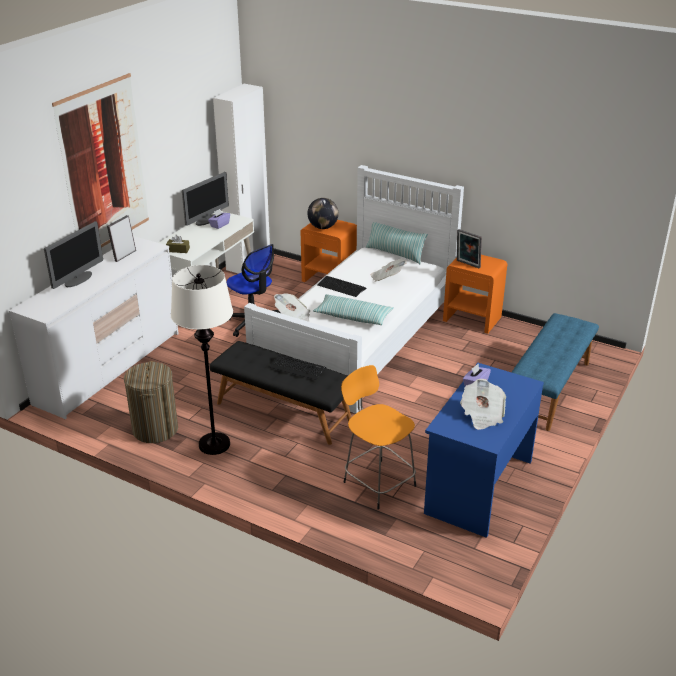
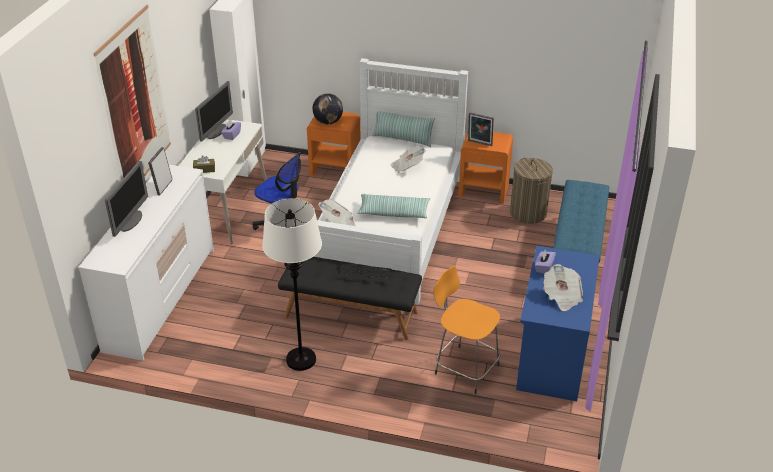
camera: 15 degrees left, 5 degrees up
(155, 429) = (237, 355): laundry basket -> laundry basket (528, 213)
(341, 287) = (369, 182): keyboard -> none

